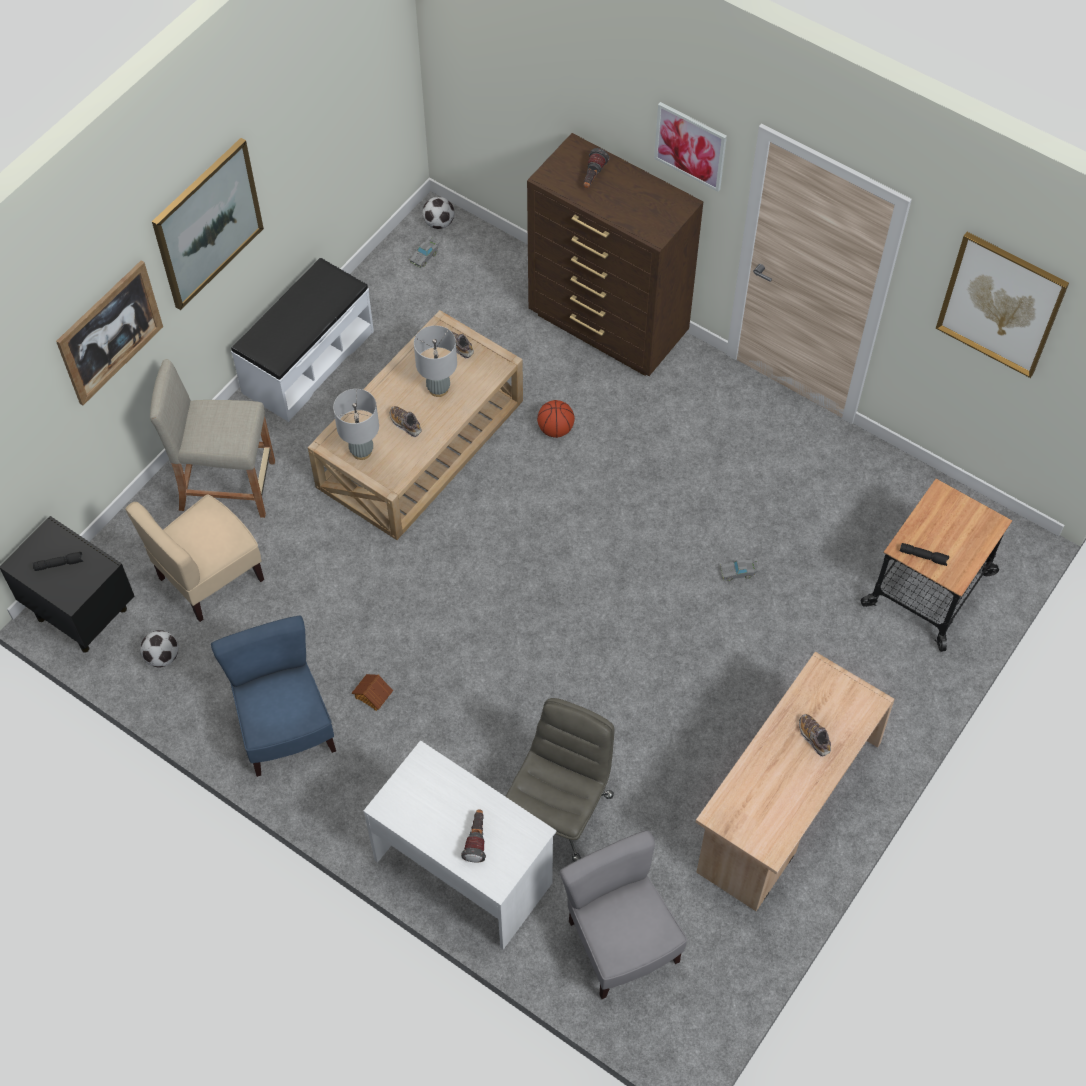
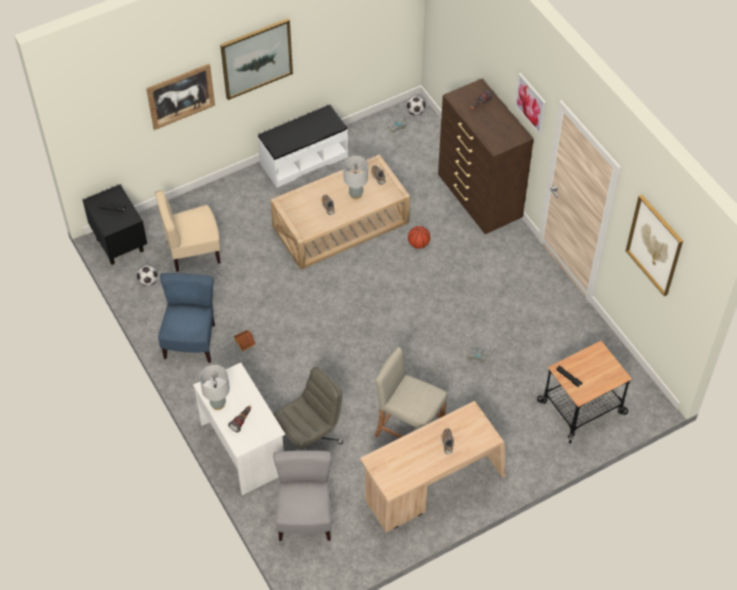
camera: 25 degrees right, 5 degrees down
(227, 485) = (227, 208): beige stool -> beige stool (409, 431)
(361, 451) = (297, 212): grey table lamp -> grey table lamp (218, 404)

